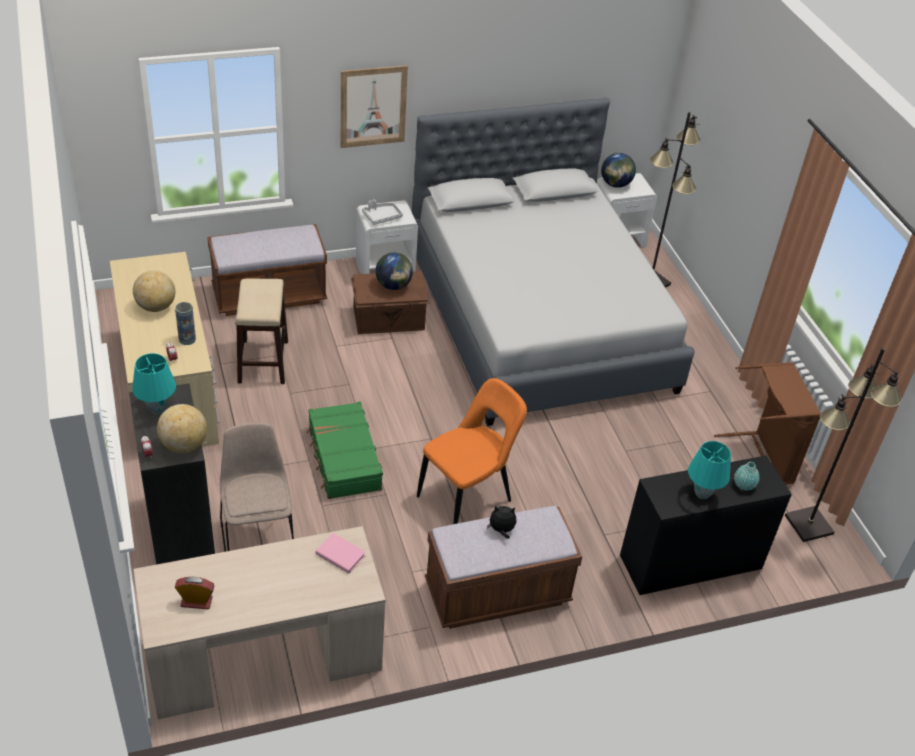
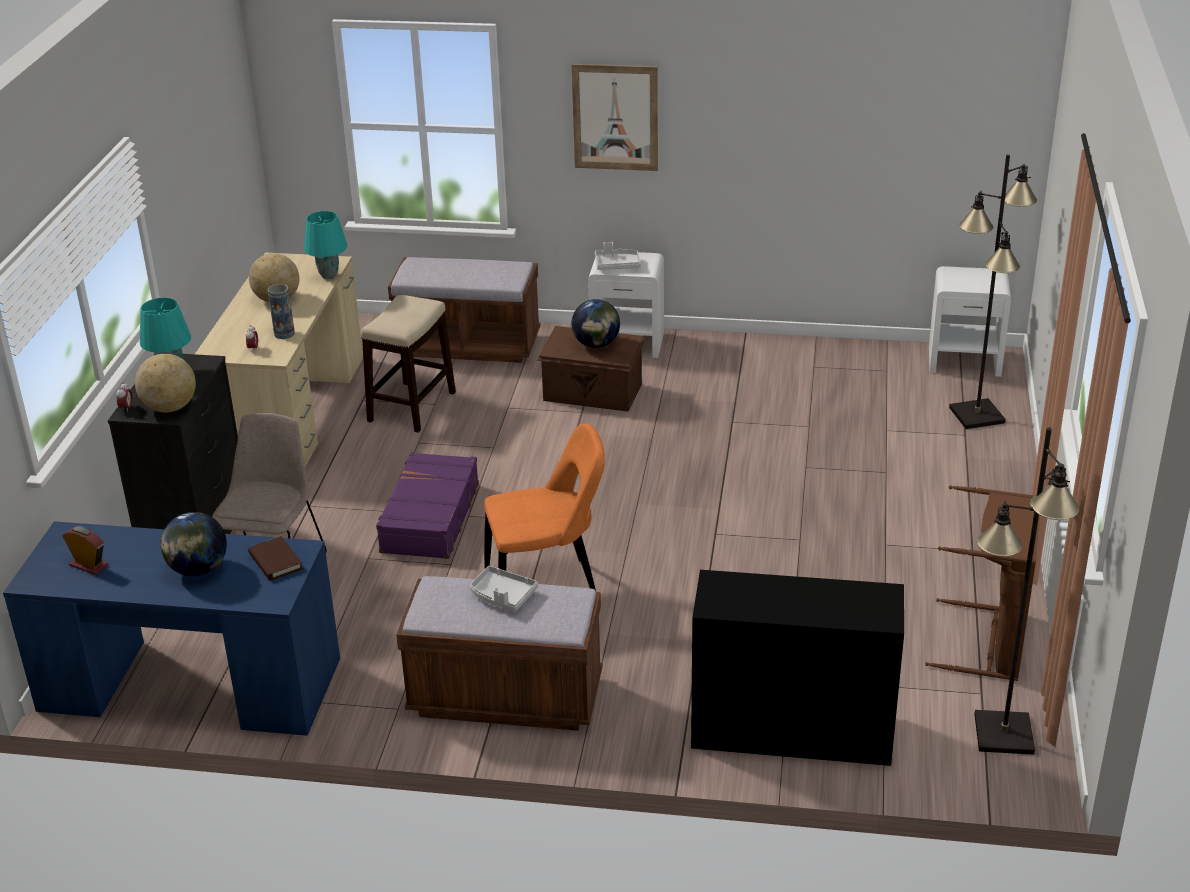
camera: 30 degrees right, 10 degrees down
(263, 655) = (190, 683): beige desk -> blue desk
(340, 555) = (275, 561): pink book -> brown book
(343, 458) = (429, 518): green suitcase -> purple suitcase
(501, 530) = (502, 596): plush toy -> grey tray
(539, 320) = (786, 428): grey bed -> none
(615, 184) = (957, 276): globe -> globe (198, 570)
(702, 494) = (772, 604): turquoise table lamp -> turquoise table lamp (329, 276)
(744, 485) = (841, 608): turquoise vase -> none

